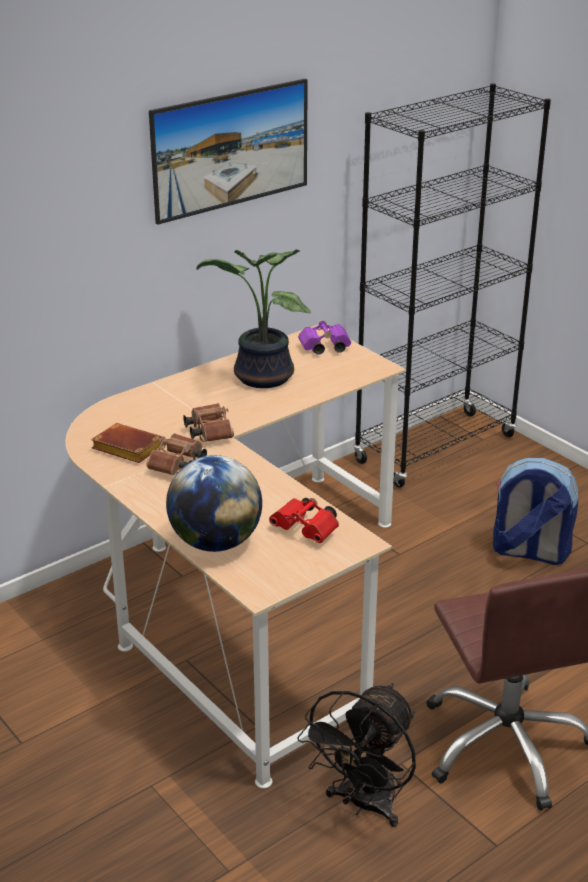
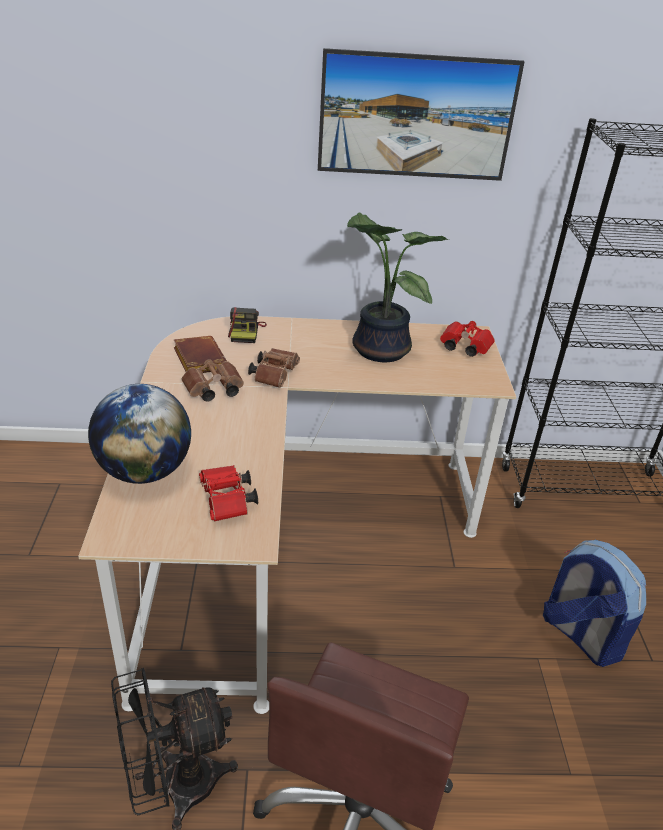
camera: 35 degrees right, 5 degrees up
(131, 410) = (246, 332): none -> camera
(323, 348) = (463, 348): purple binoculars -> red binoculars

